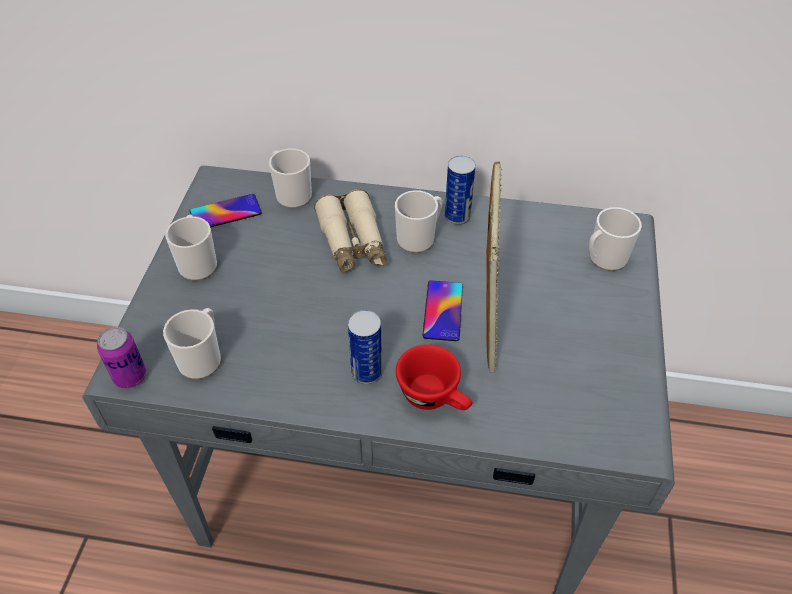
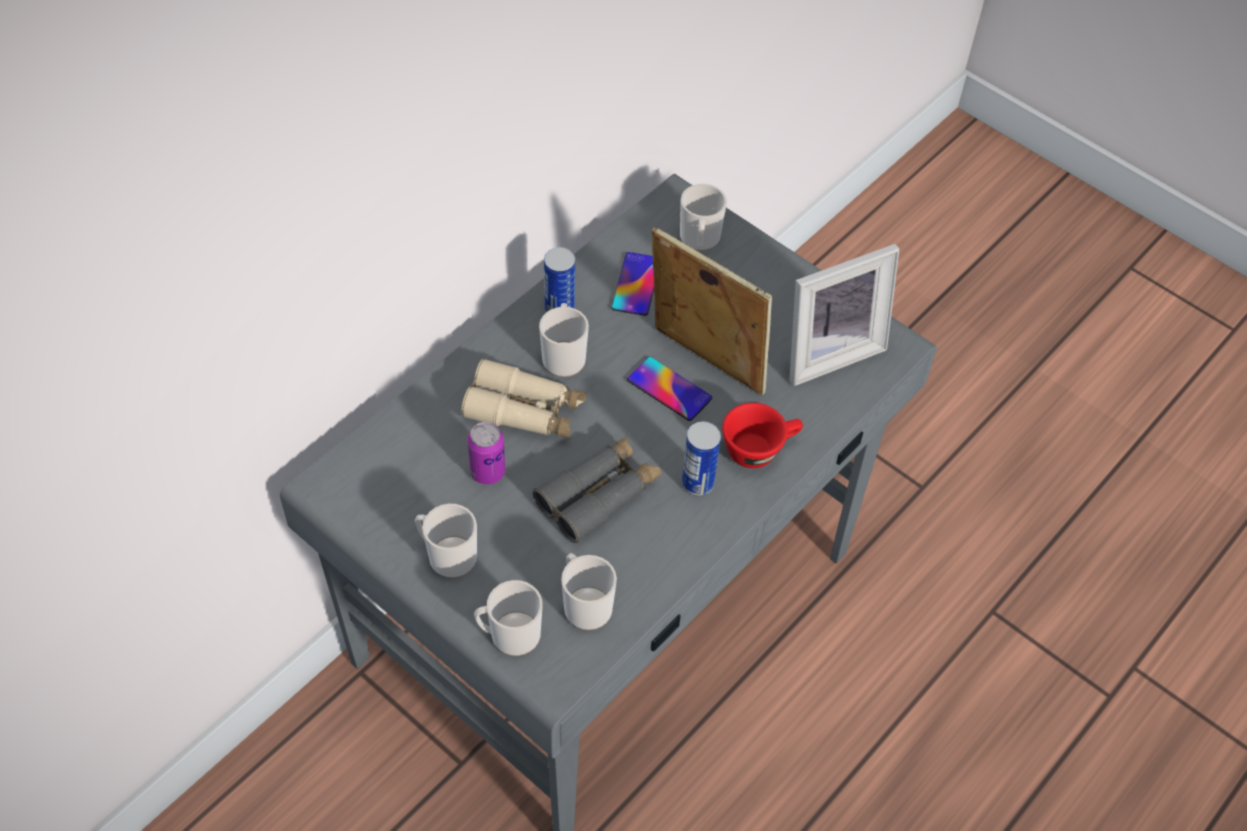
camera: 60 degrees left, 5 degrees up
(130, 376) = (563, 675): can -> can (487, 472)
(225, 212) = (387, 498): phone -> phone (636, 284)
(291, 194) = (409, 427): mug -> mug (509, 635)
(309, 317) = (598, 495): none -> grey binoculars
(581, 396) = (828, 351): none -> picture frame

